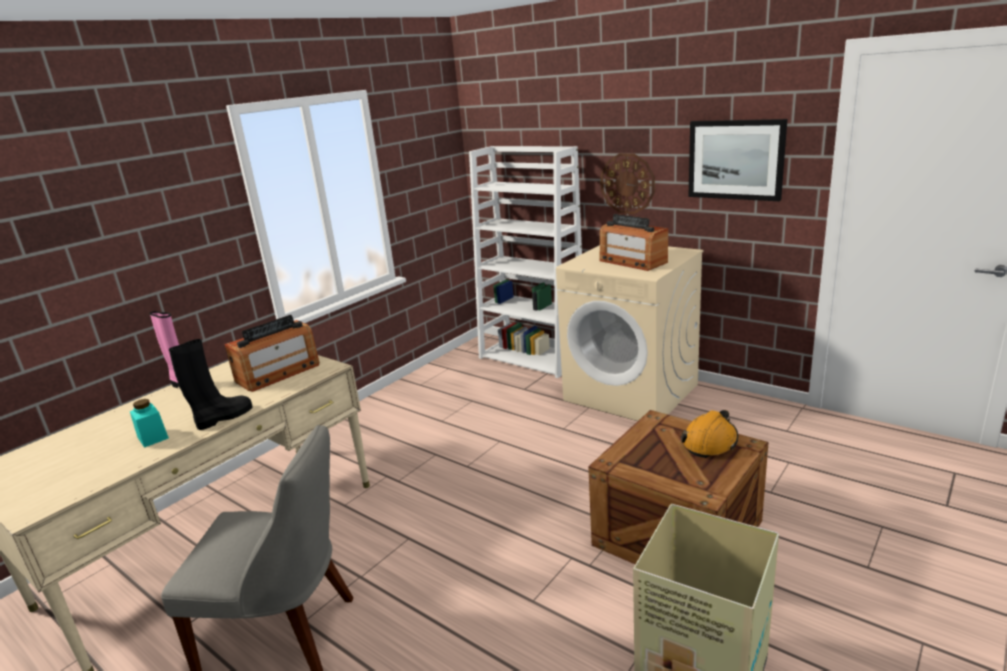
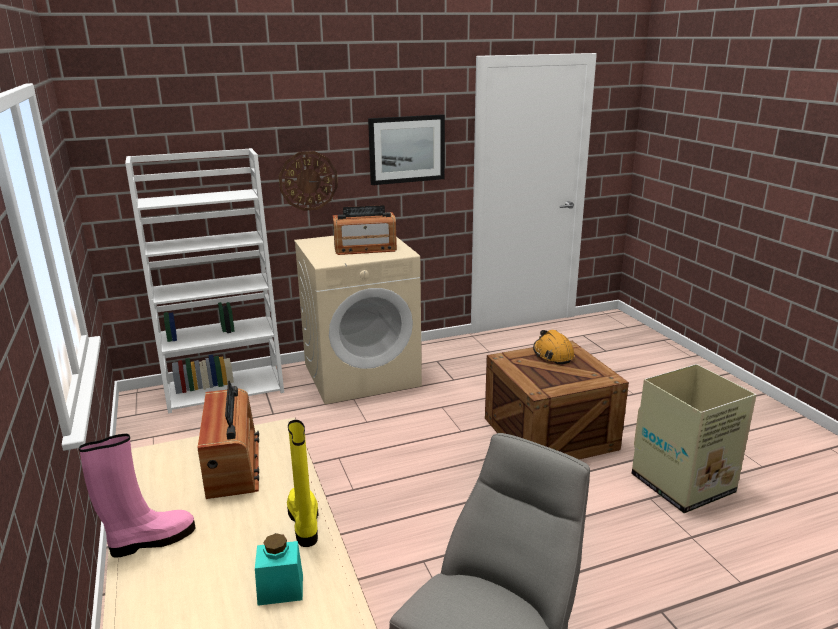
camera: 60 degrees left, 0 degrees up
(223, 418) = (304, 522): black boot -> yellow boot

